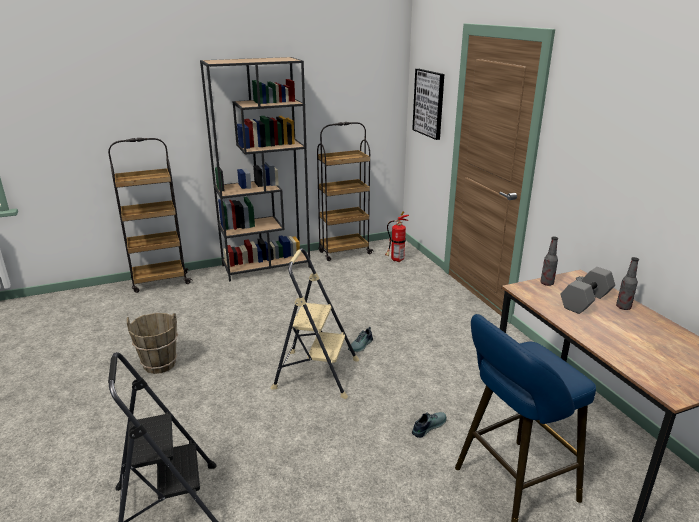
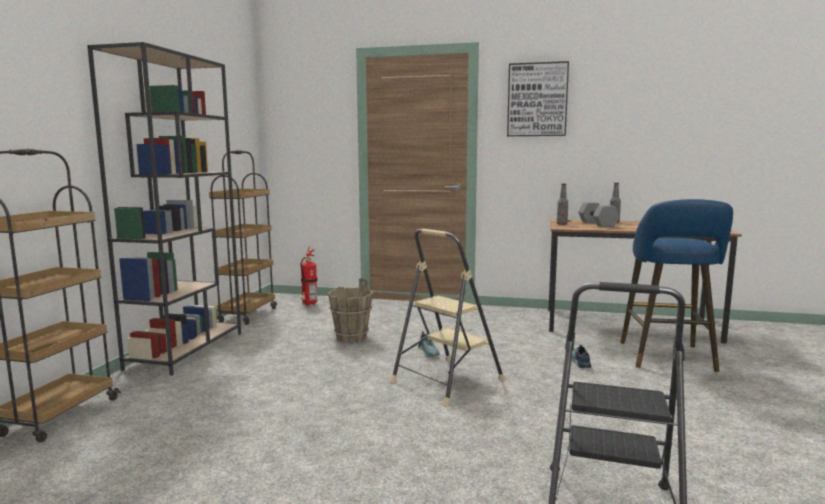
camera: 55 degrees left, 15 degrees down
(159, 364) = (290, 461): brown bucket -> brown bucket (351, 337)
(429, 103) = (307, 132): picture -> picture (537, 100)

